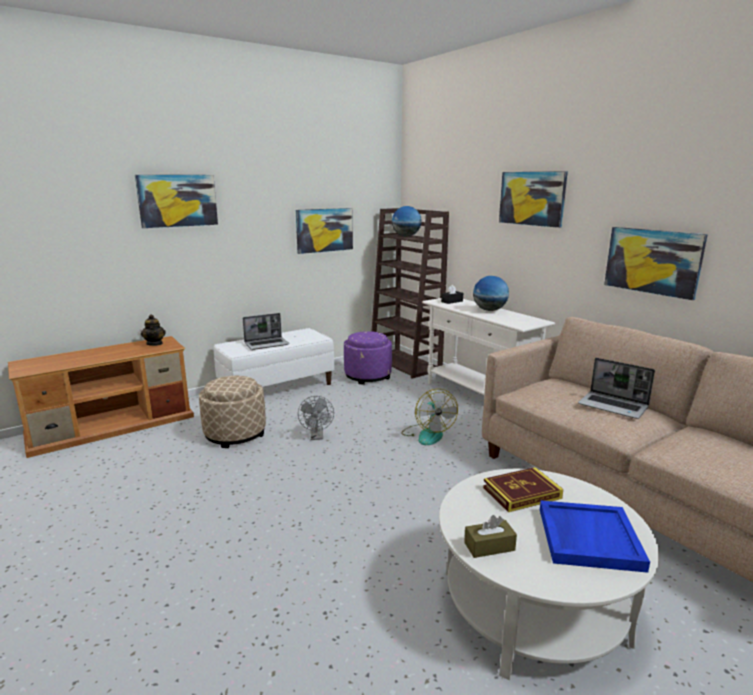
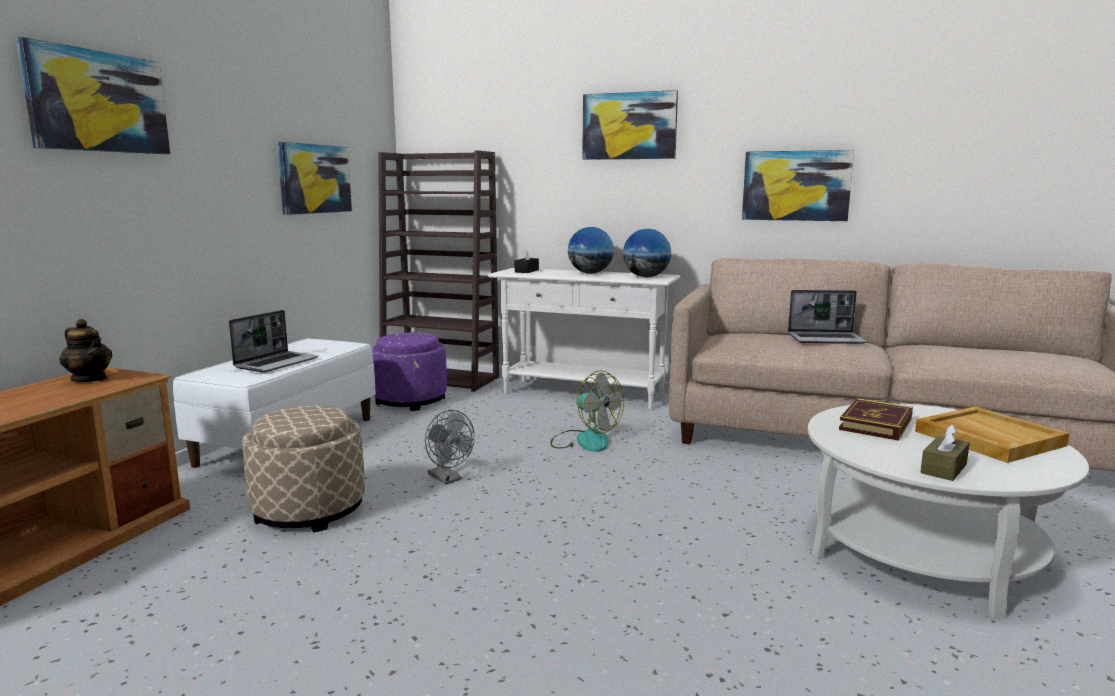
camera: 35 degrees left, 5 degrees down
(406, 236) = (427, 191): globe -> globe (646, 277)
(588, 537) = (987, 438): blue tray -> beige tray

